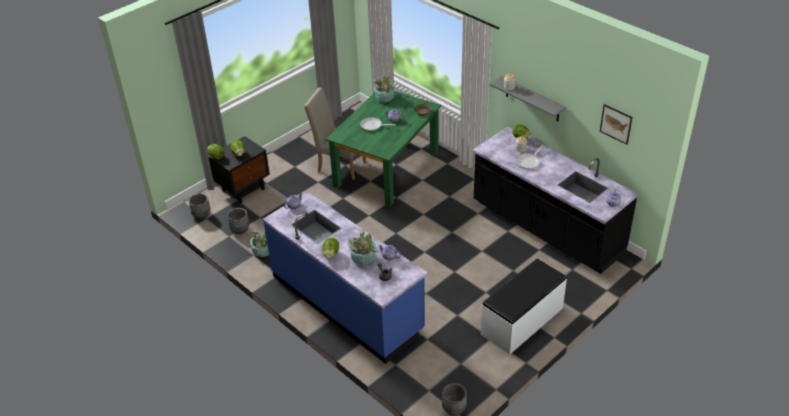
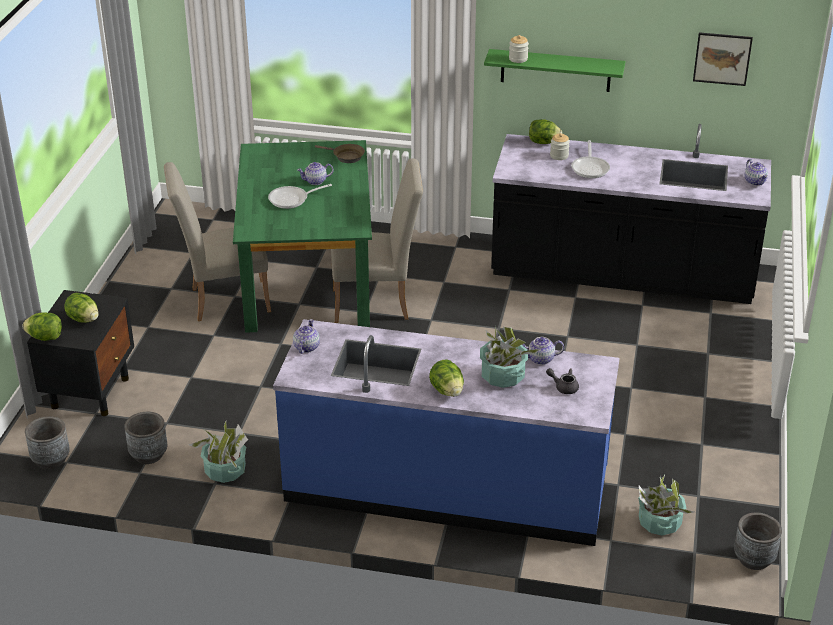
camera: 35 degrees left, 5 degrees down
(384, 97) = (265, 156): potted plant -> potted plant (659, 522)
(406, 195) = (377, 304): none -> beige chair
(522, 321) = (719, 404): white bench -> none
(532, 99) = (555, 70): grey shelf -> green shelf

